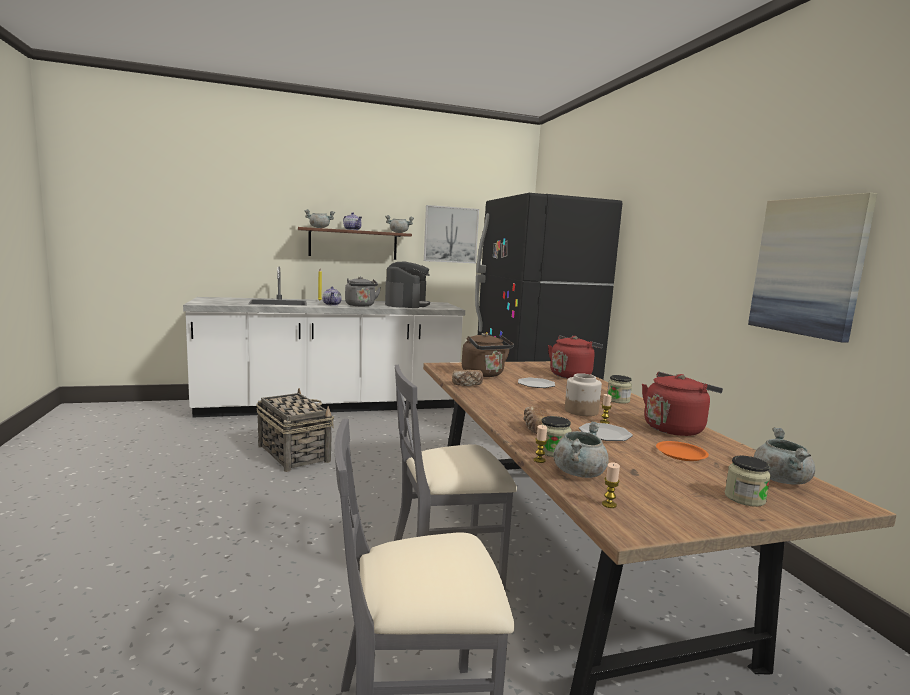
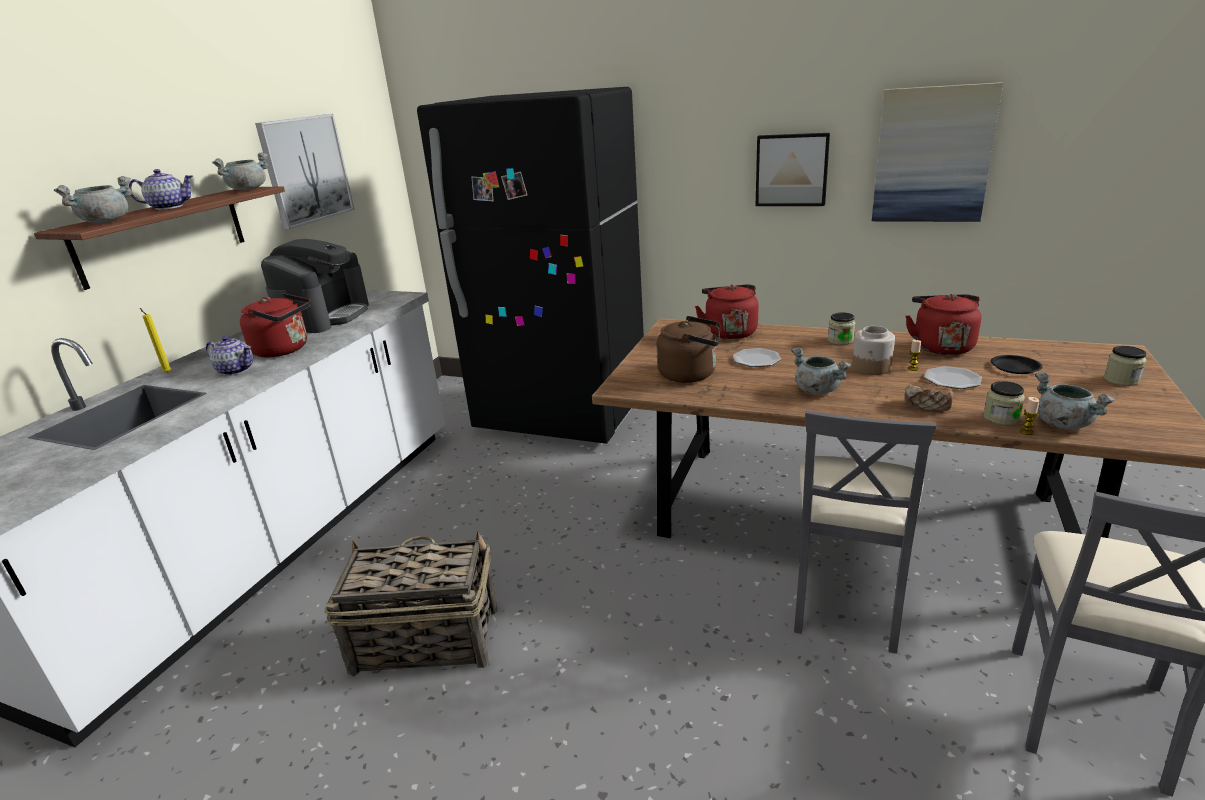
camera: 50 degrees left, 15 degrees up
(360, 305) = (285, 350): grey kettle -> red kettle
(406, 304) = (324, 316): coffee machine -> coffee machine turned 60 degrees clockwise
(466, 384) = (731, 396): bread -> none
(609, 504) = (1142, 434): candle -> none
(681, 454) = (1014, 367): orange plate -> black plate
(703, 270) = (792, 170): none -> picture
(780, 479) = (1079, 354): grey cooking pot -> grey cooking pot (816, 390)

